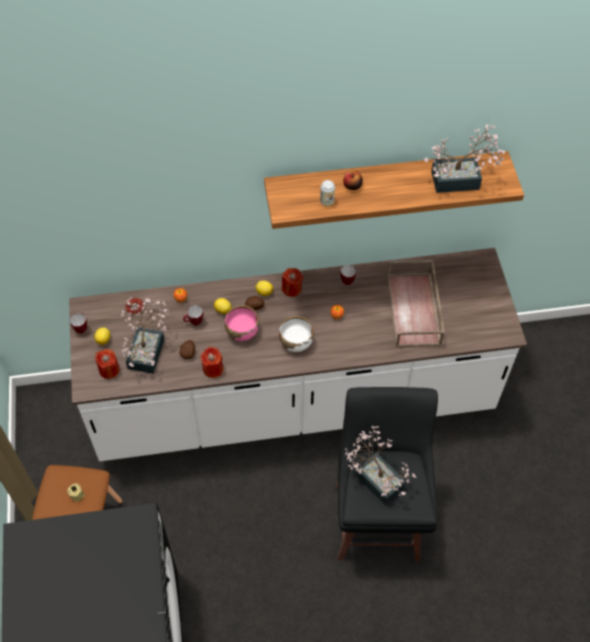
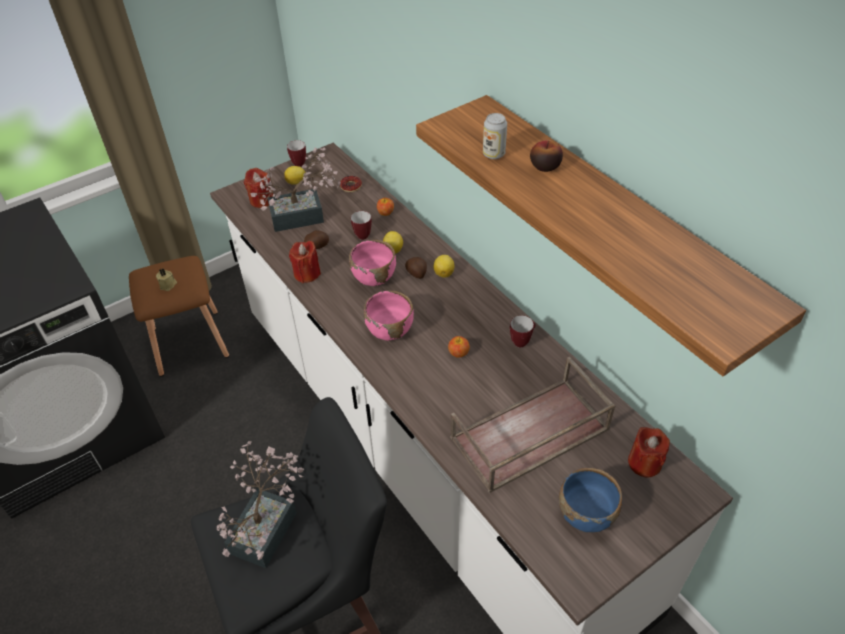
camera: 65 degrees right, 10 degrees down
(291, 289) = (467, 295): red candle -> red candle (644, 463)
(296, 342) = (390, 329): white bowl -> pink bowl
(461, 180) = (672, 272): potted plant -> none
(473, 310) = (586, 513): none -> blue bowl

